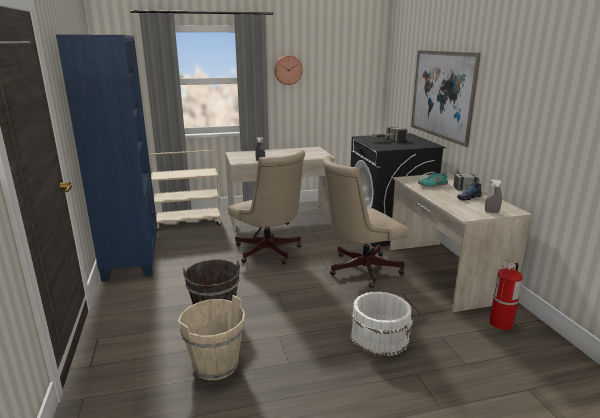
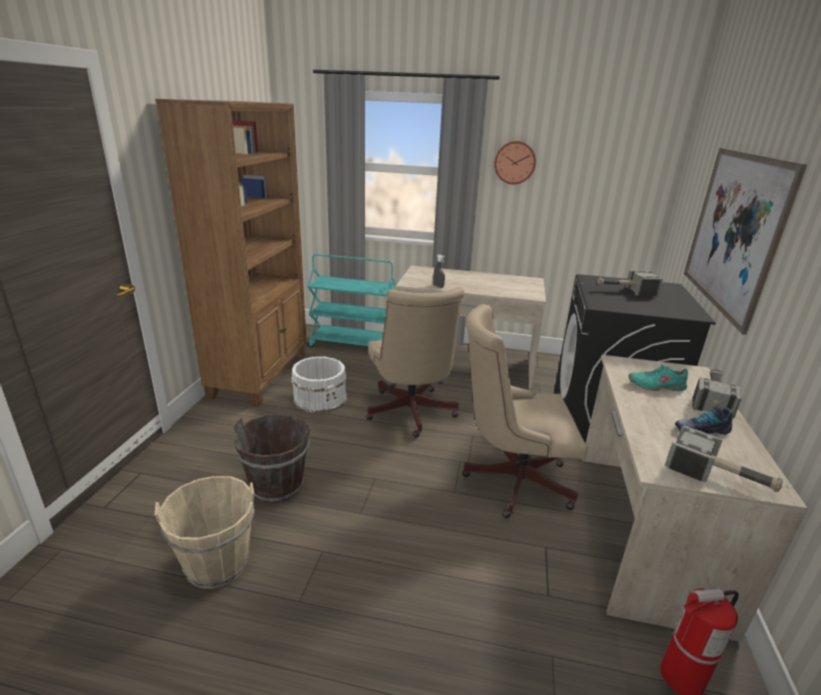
camera: 25 degrees right, 5 degrees up
(132, 256) = (260, 374): blue bookcase -> brown bookcase
(189, 222) = (353, 345): beige cart -> turquoise cart
(380, 337) = (453, 612): white bucket -> white bucket (320, 398)
(491, 212) = (719, 476): grey spray bottle -> hammer

